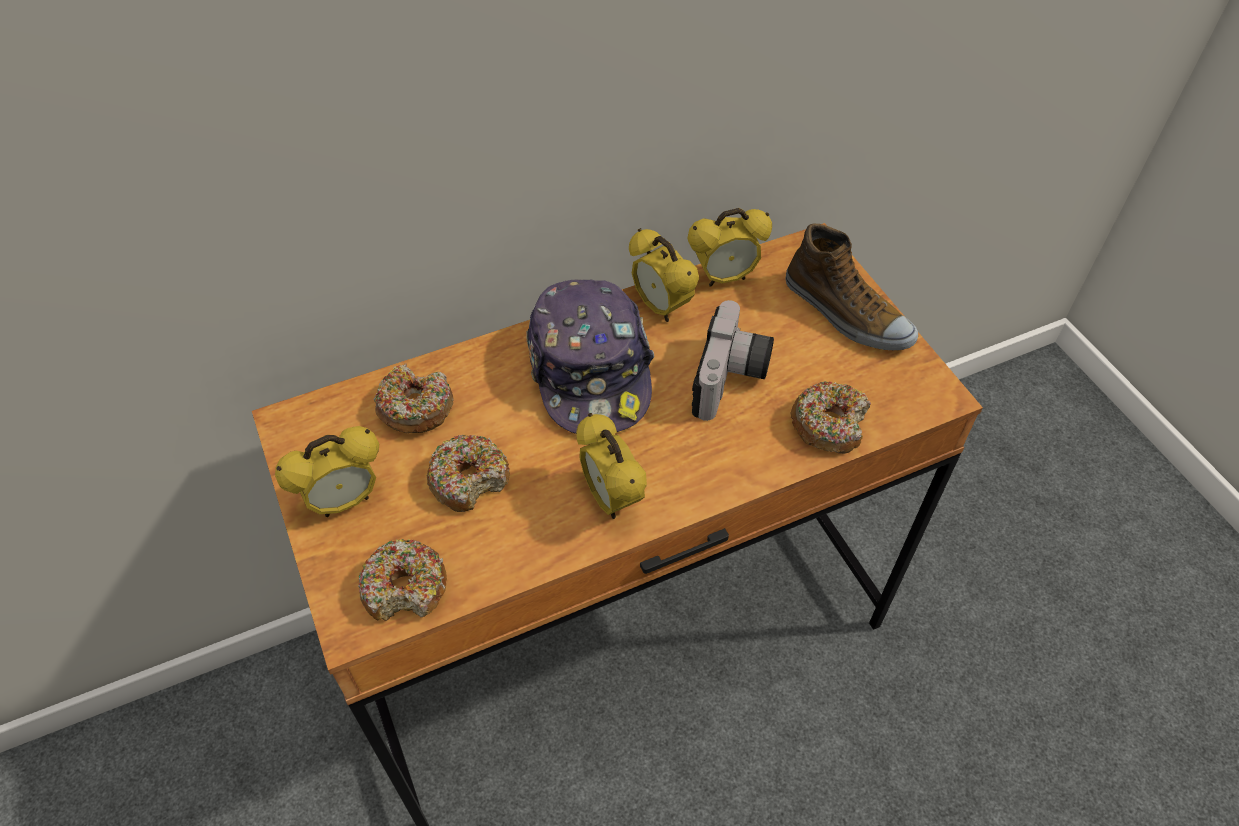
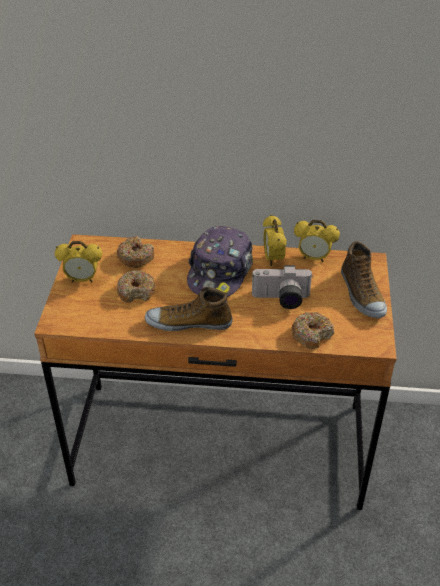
camera: 30 degrees right, 10 degrees down
(405, 588) = (82, 319): donut -> none
(611, 499) = (189, 322): alarm clock -> shoe
(732, 380) = (281, 300): camera -> camera turned 45 degrees clockwise

